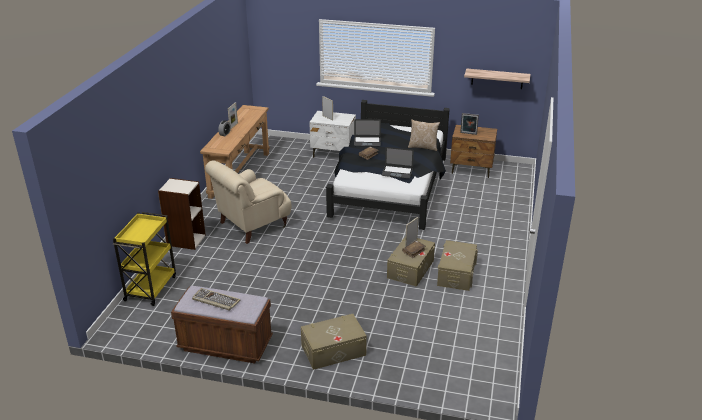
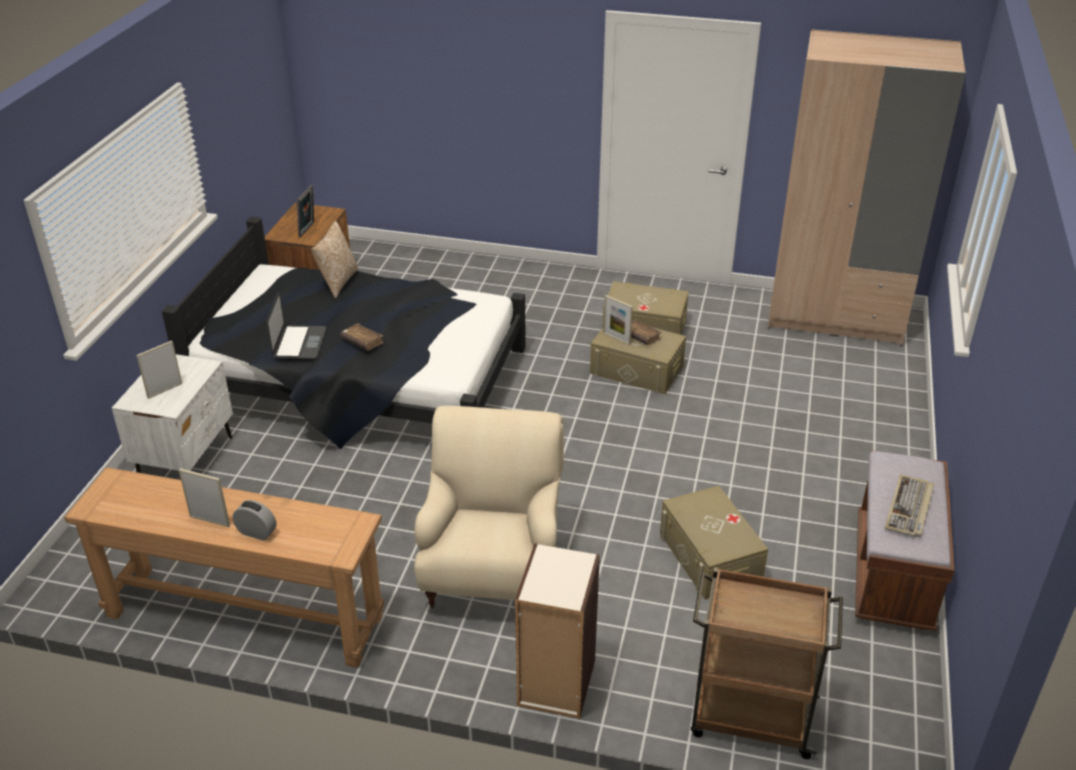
camera: 90 degrees left, 5 degrees up
(151, 287) = (749, 718): yellow cart -> brown cart
(252, 225) = (494, 572): beige armchair -> beige armchair turned 135 degrees counterclockwise
(333, 350) = (862, 449): beige storage box -> beige storage box (710, 557)
(397, 172) = (437, 312): laptop -> none
(488, 361) = (835, 317): none -> beige wardrobe
(497, 79) = (257, 122): shelf -> none

